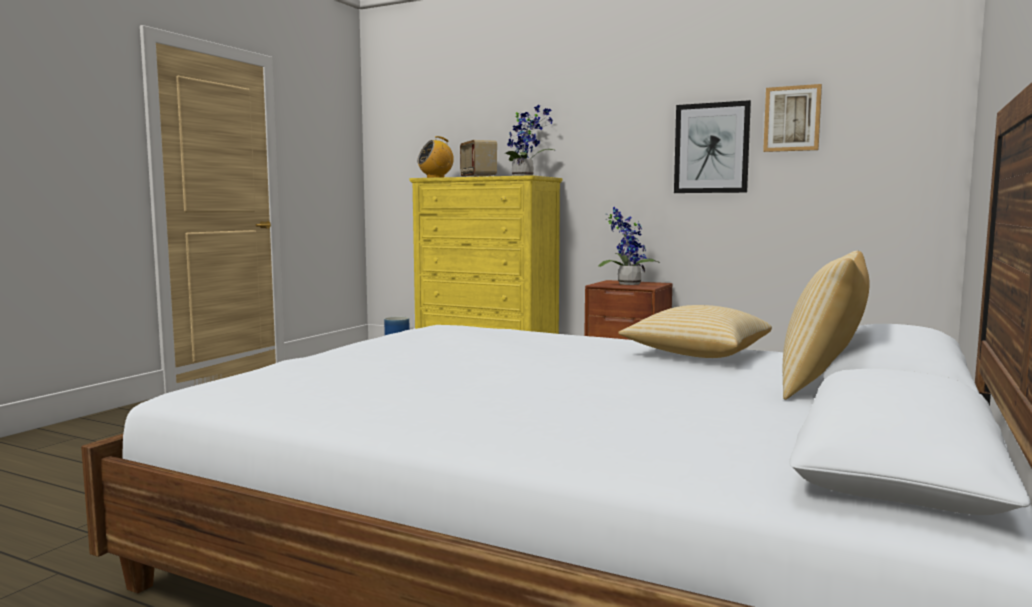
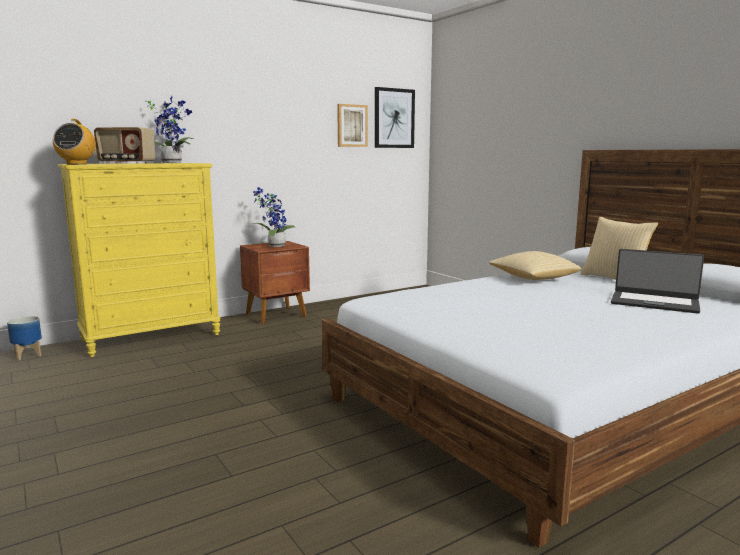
camera: 60 degrees left, 5 degrees up
(658, 411) = (654, 302): none -> laptop
(711, 148) = (306, 142): picture -> picture (394, 118)

